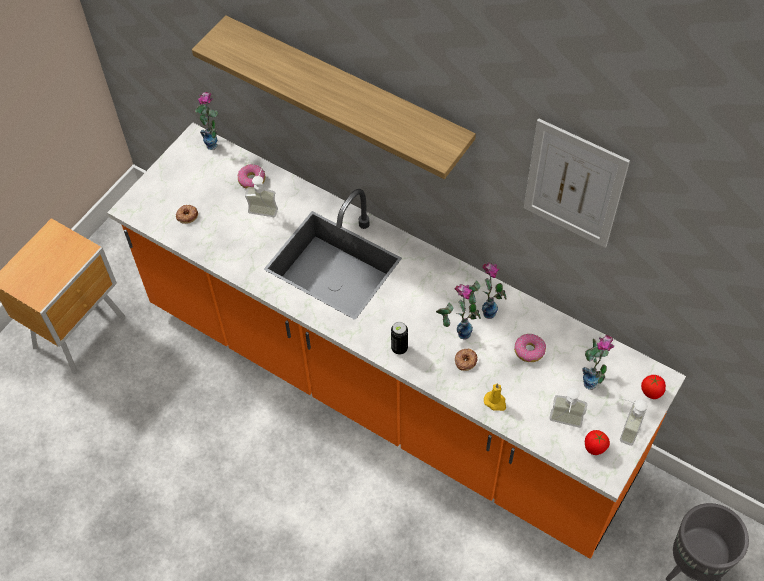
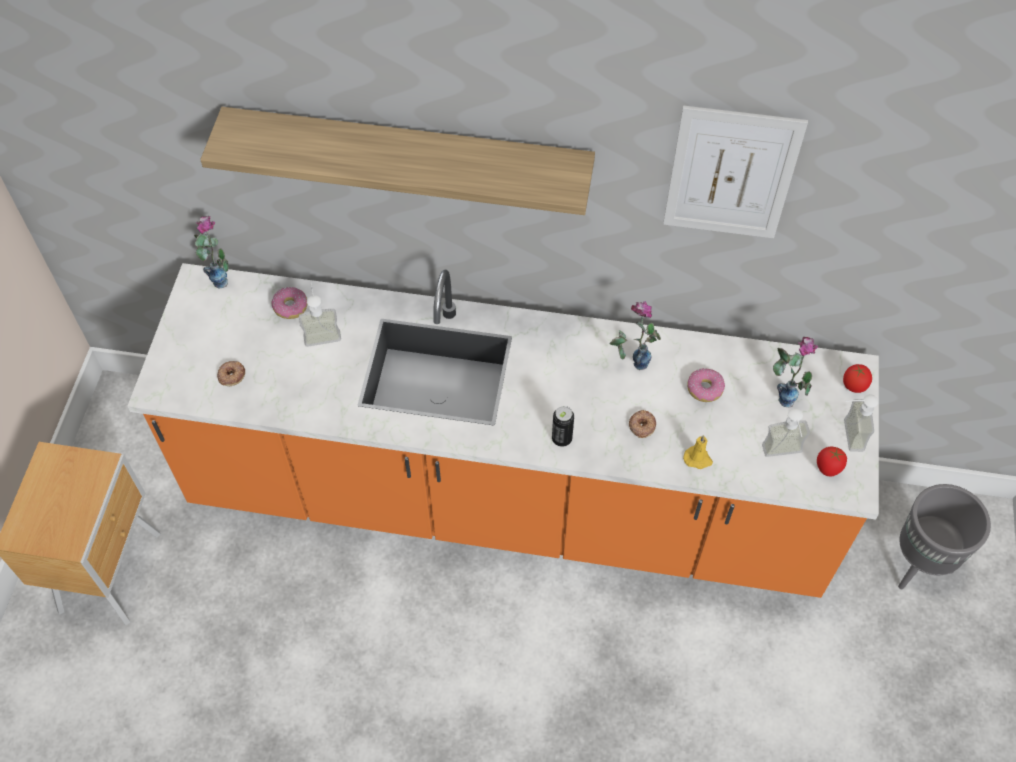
camera: 25 degrees left, 0 degrees up
(456, 330) = (614, 395): vase -> none

